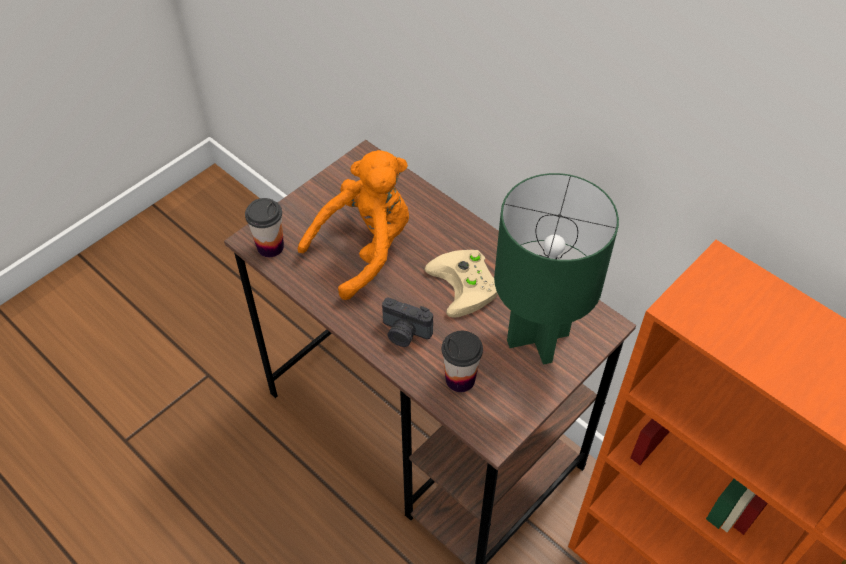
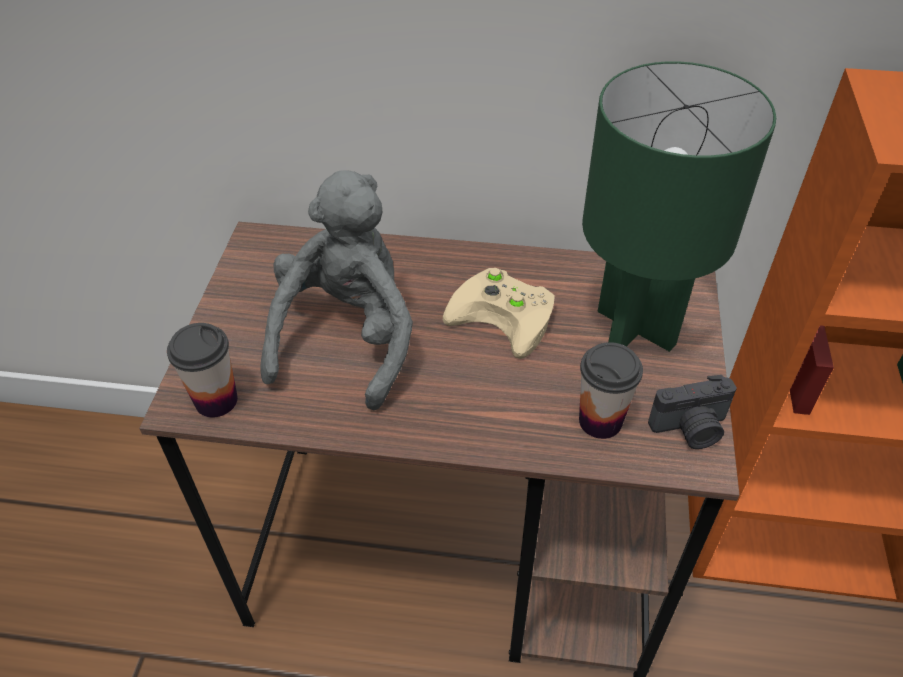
camera: 35 degrees left, 5 degrees down
(365, 249) = (347, 338): orange plush toy -> grey plush toy
(404, 333) = (486, 407): camera -> camera (691, 429)

